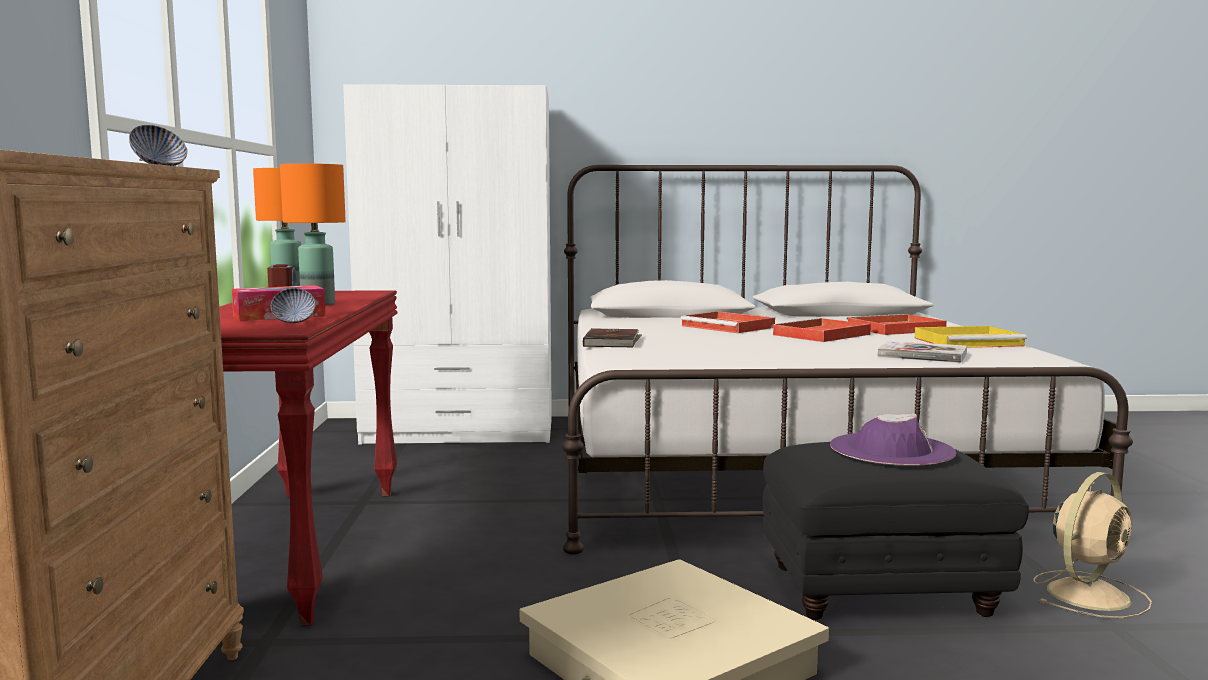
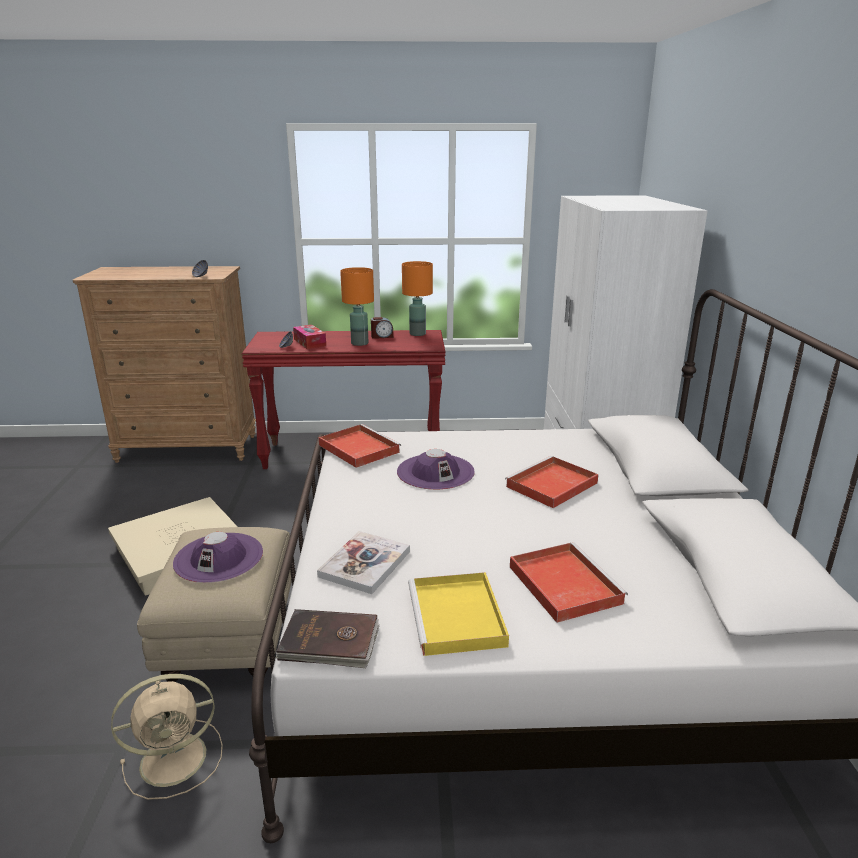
camera: 90 degrees right, 15 degrees up
(612, 342) = (447, 437): brown book -> brown book (329, 642)
(713, 344) = (435, 472): none -> purple hat
(820, 335) = (501, 527): red tray -> red tray (357, 448)
(882, 591) = (230, 639): black ottoman -> beige ottoman
(1089, 594) = (176, 758): beige fan -> beige fan turned 75 degrees counterclockwise

